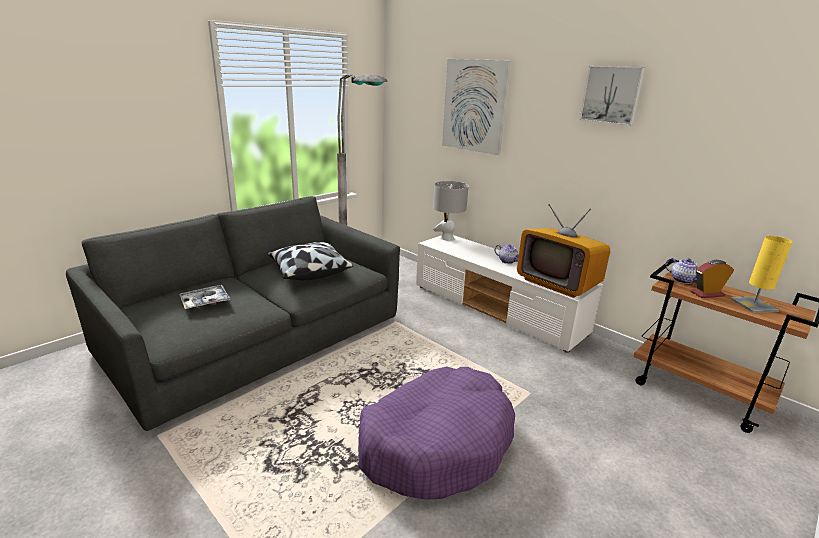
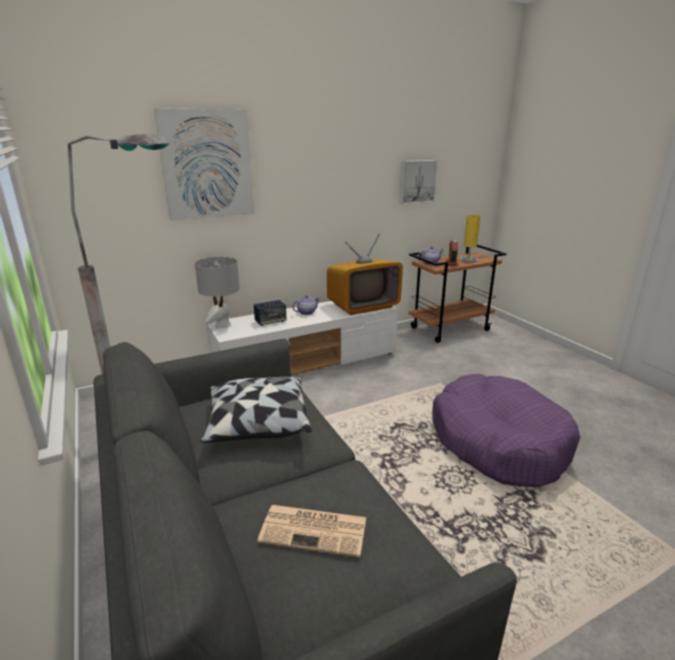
camera: 70 degrees left, 0 degrees up
(205, 301) = (315, 530): tray -> newspaper
(471, 251) = (270, 321): none -> speaker
(612, 95) = (349, 138): picture -> picture (416, 181)

